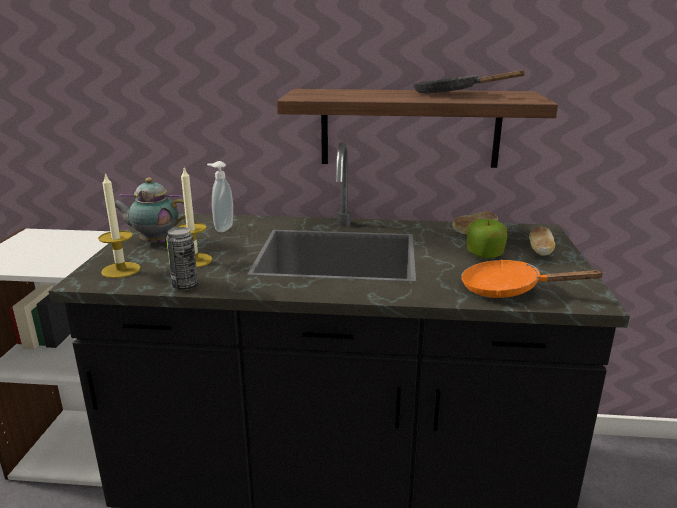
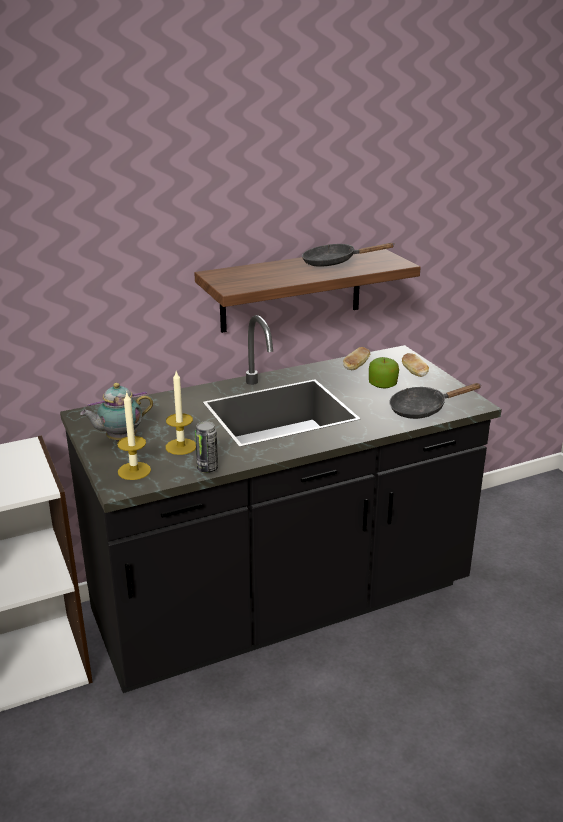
camera: 30 degrees left, 5 degrees up
(222, 228) = (158, 411): soap dispenser -> none
(508, 290) = (422, 409): orange frying pan -> black frying pan

